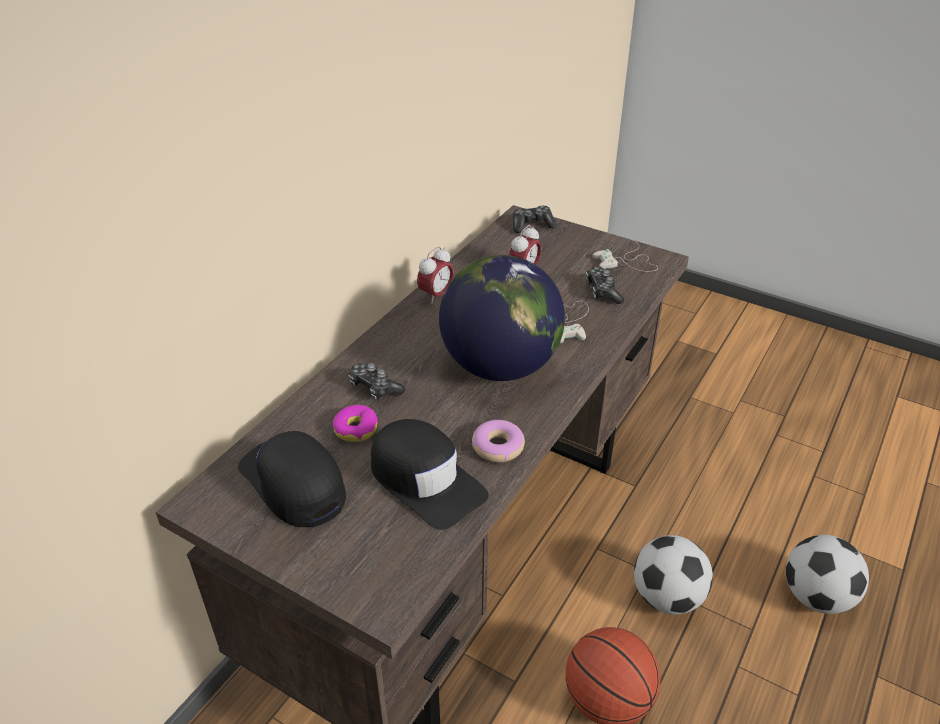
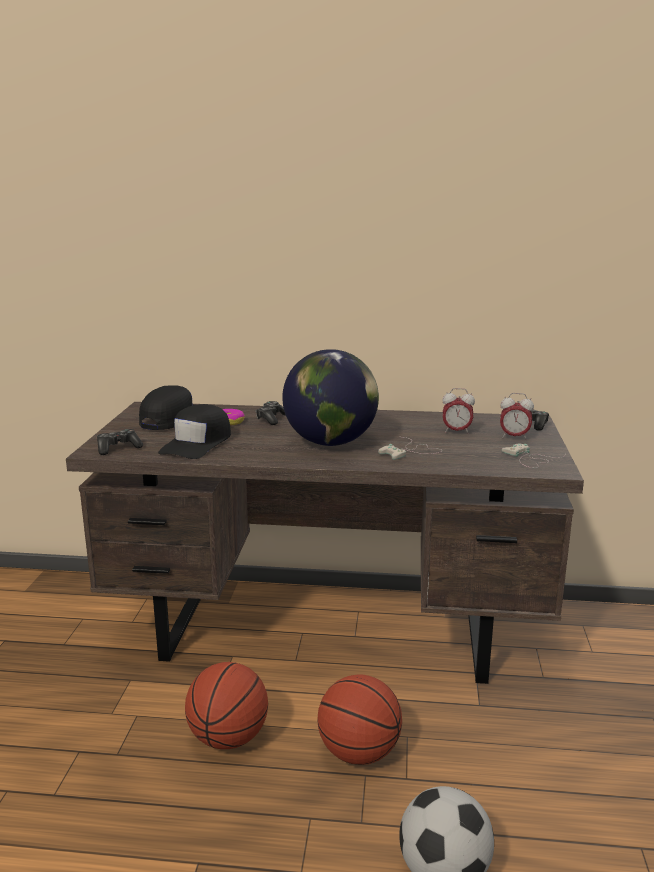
camera: 65 degrees right, 20 degrees down
(436, 295) = (389, 415): alarm clock -> alarm clock (514, 437)
(498, 446) = (245, 455): donut -> none
(602, 291) = (470, 457): game controller -> game controller (118, 448)
(667, 597) = (358, 753): football -> basketball

